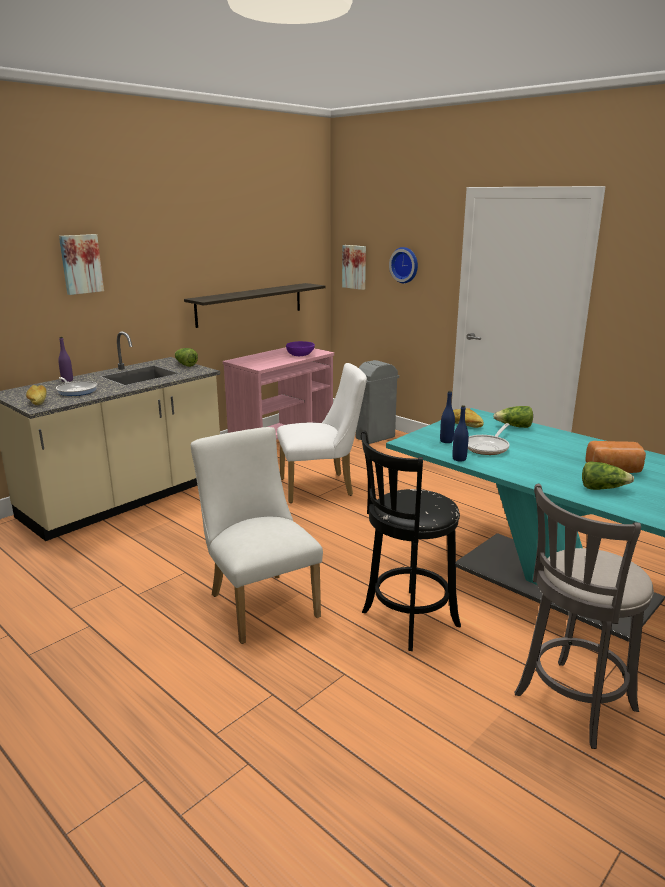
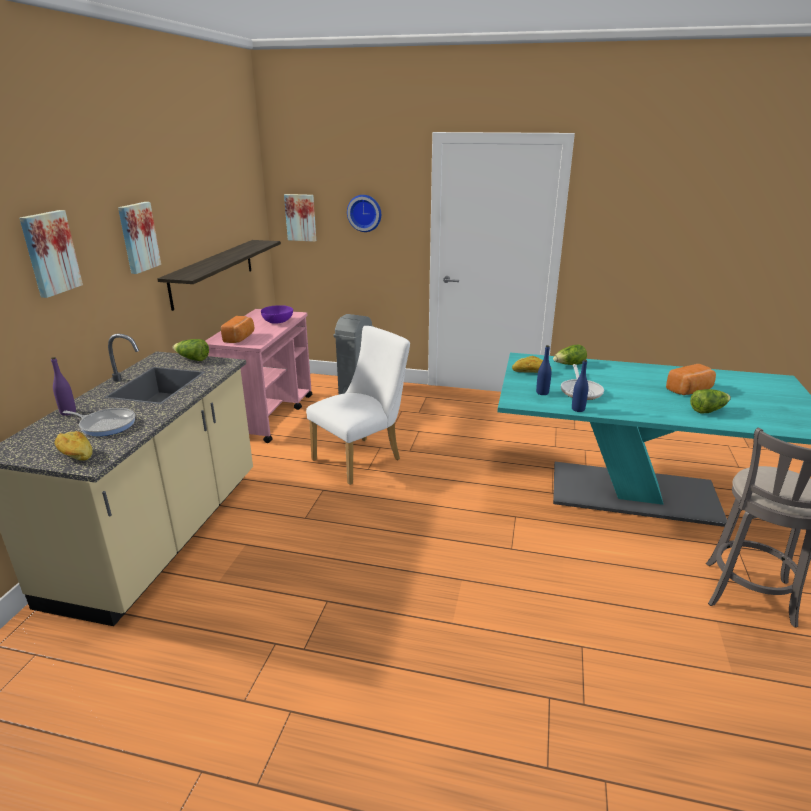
camera: 30 degrees left, 5 degrees up
(168, 263) = (138, 237): none -> picture
(254, 362) = (240, 338): none -> bread
(259, 602) = (435, 605): white chair -> none
(406, 621) = (572, 571): black stool -> none

